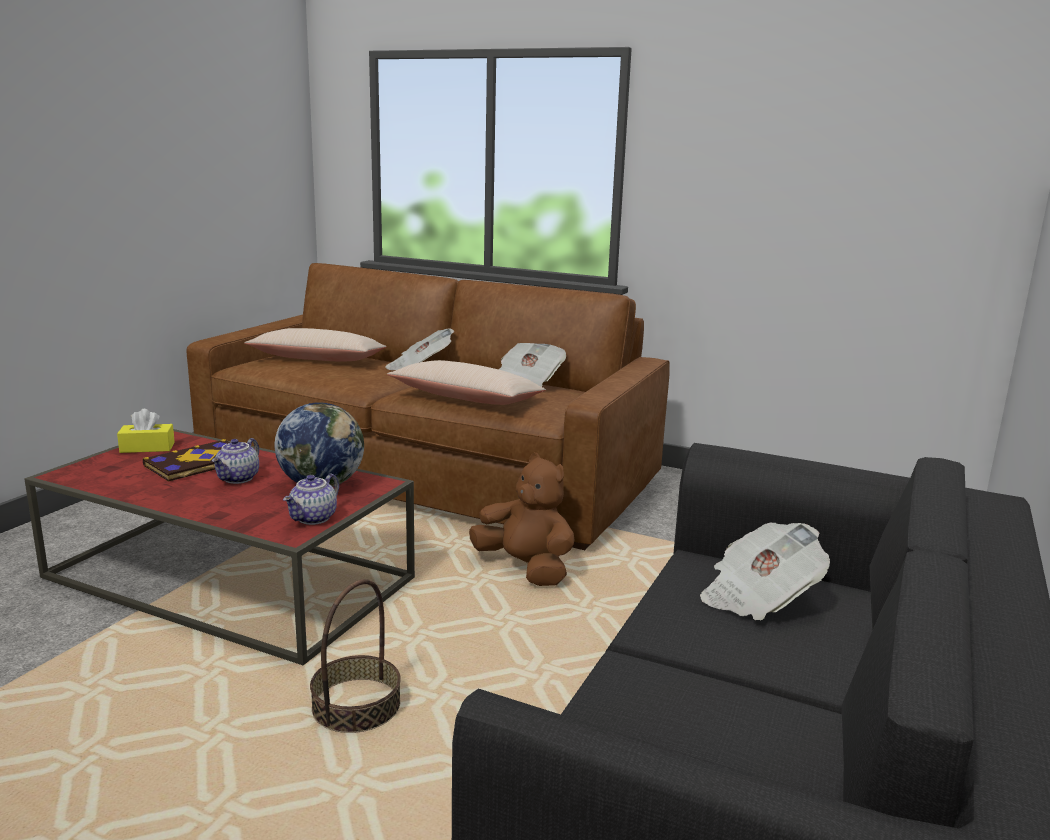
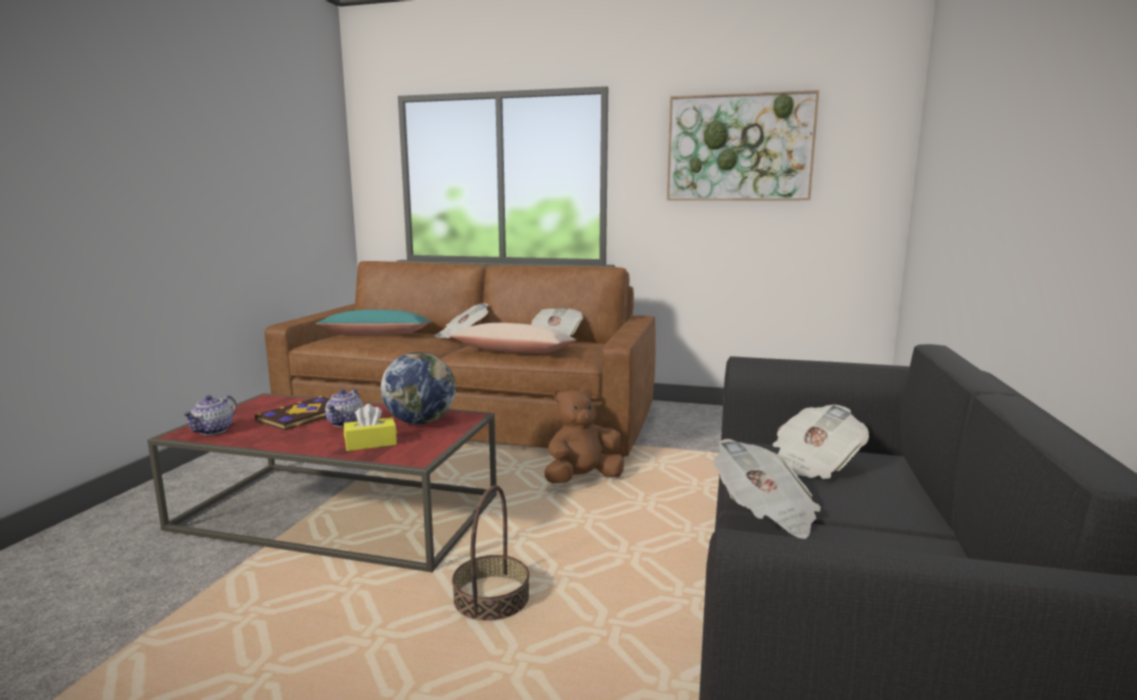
camera: 10 degrees left, 5 degrees down
(147, 447) = (252, 408): yellow tissue box -> yellow tissue box (371, 443)
(314, 518) = (428, 446): teapot -> teapot (213, 431)
(318, 359) = (376, 334): beige pillow -> turquoise pillow
(526, 568) = (582, 479): brown plush toy -> brown plush toy turned 60 degrees counterclockwise
(654, 657) = (765, 513): none -> newspaper
(801, 139) = (739, 148): none -> picture

